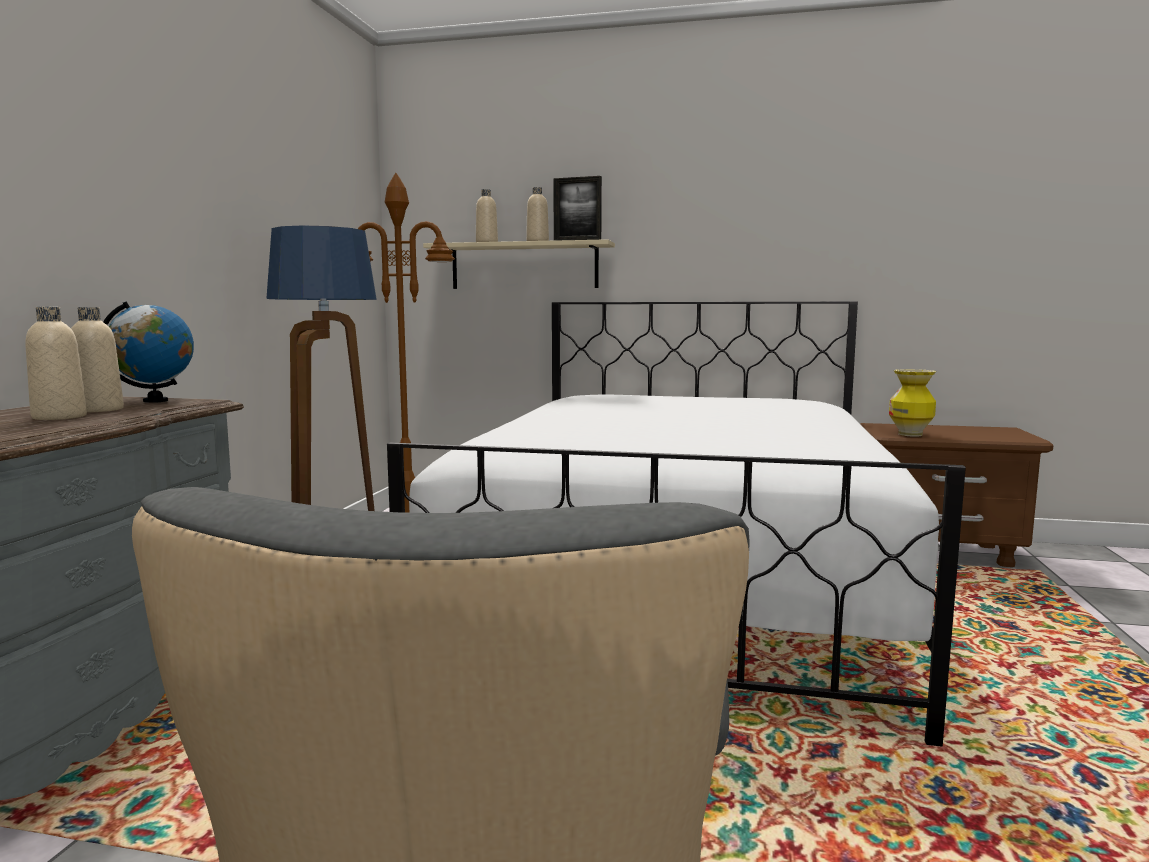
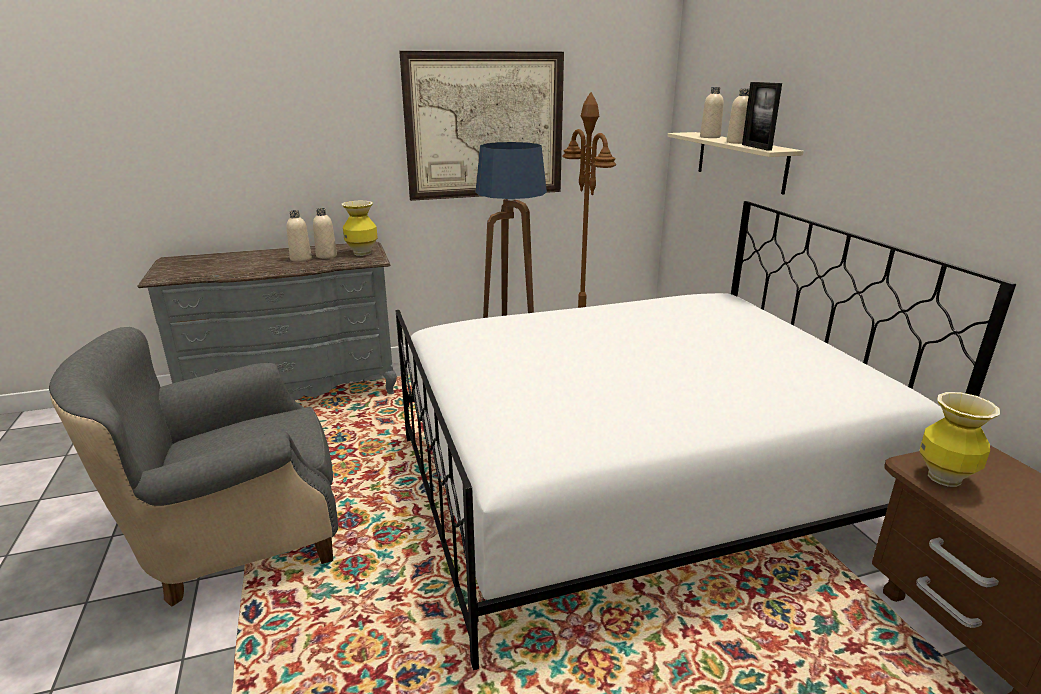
camera: 60 degrees right, 15 degrees up
(155, 401) = (362, 253): globe -> vase
(234, 210) = (485, 126): none -> picture

